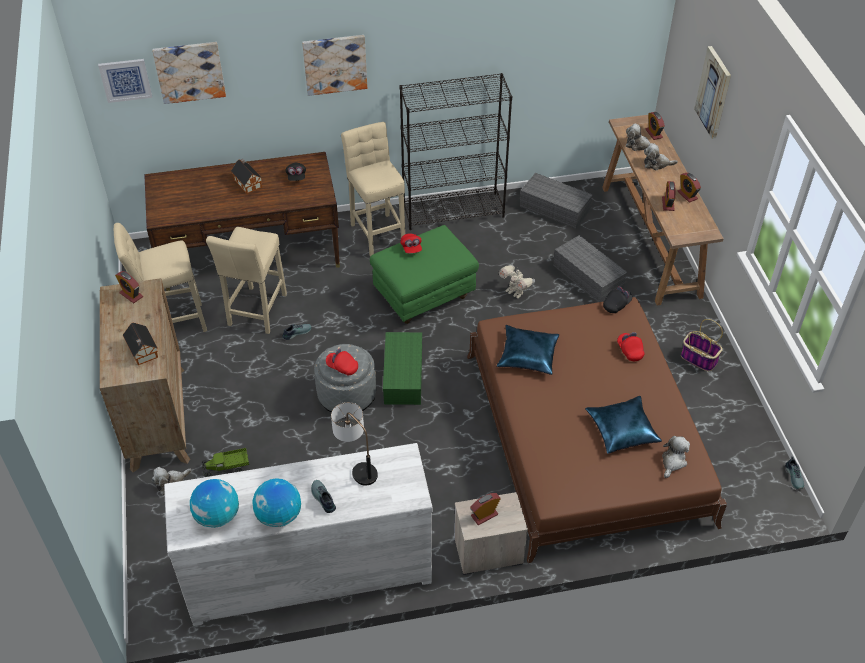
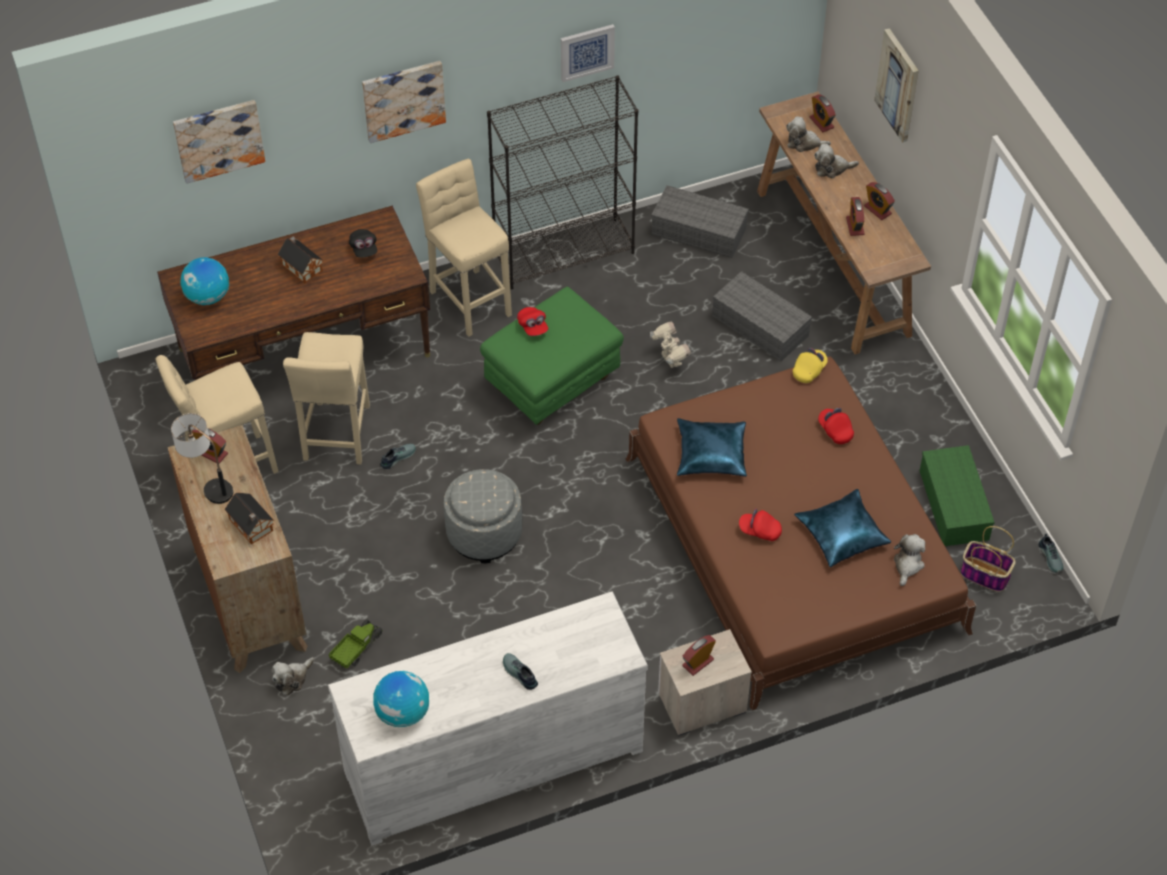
camera: 10 degrees left, 5 degrees up
(125, 80) = (137, 162): picture -> picture (587, 52)
(226, 467) = (356, 649): toy truck -> toy truck turned 150 degrees clockwise
(279, 515) = (474, 701): globe -> globe (207, 297)
(342, 367) = (482, 502): red cap -> red cap (759, 531)
(357, 466) = (549, 629): table lamp -> table lamp (208, 483)
(404, 376) = (551, 498): green storage box -> green storage box (955, 506)
(515, 292) = (669, 361): toy robot -> toy robot turned 150 degrees counterclockwise
(616, 304) = (809, 370): black cap -> yellow cap
(698, 358) = (916, 421): basket -> basket (984, 574)

